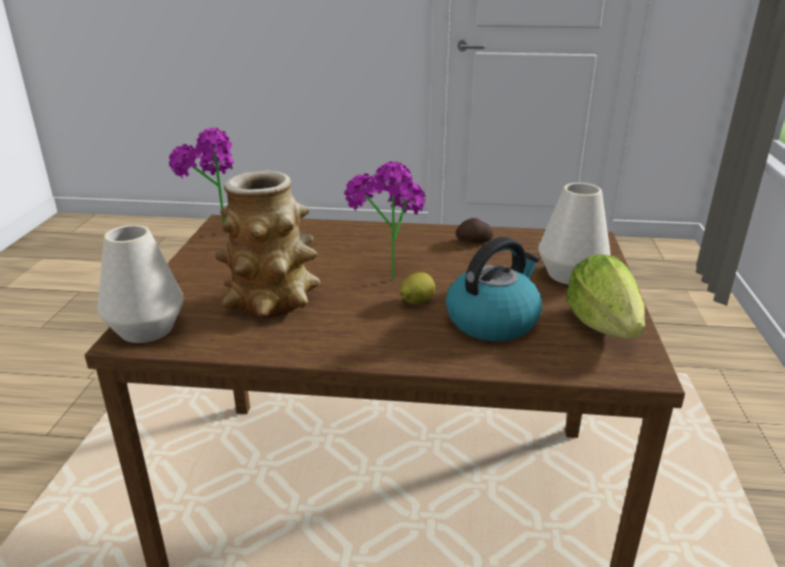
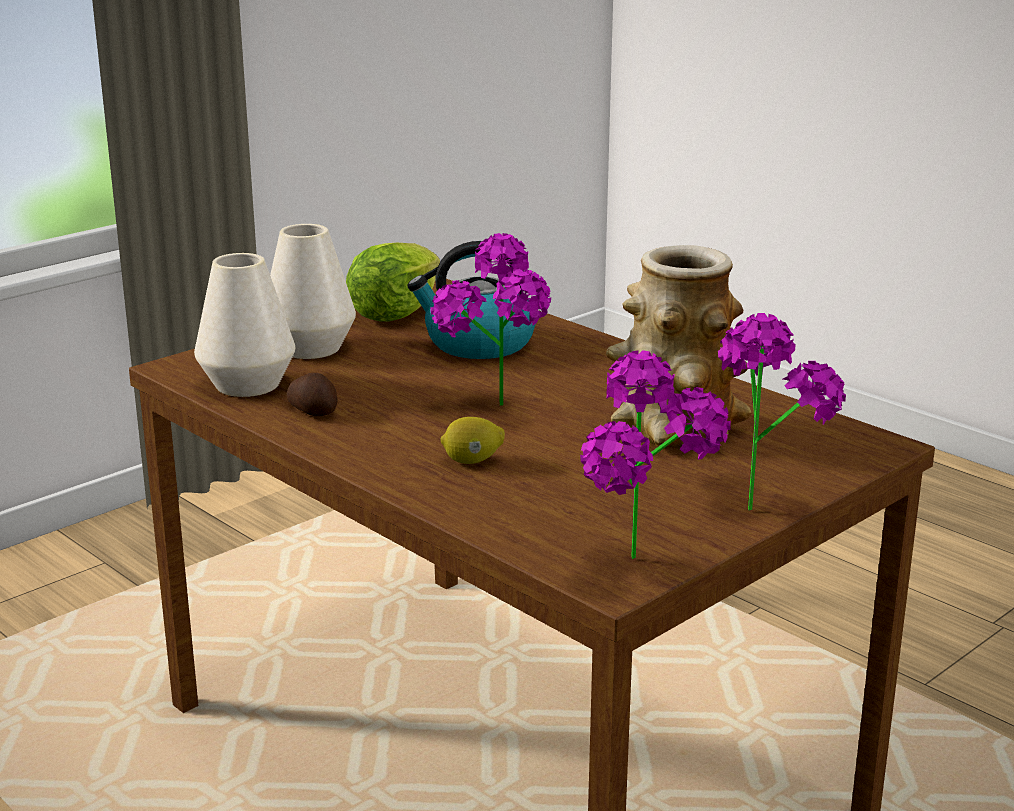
camera: 140 degrees left, 5 degrees down
(146, 329) = (852, 446): white vase -> white vase (248, 384)
(184, 275) = (762, 500): none -> potted plant
(416, 302) = (519, 378): lemon -> lemon (472, 461)

